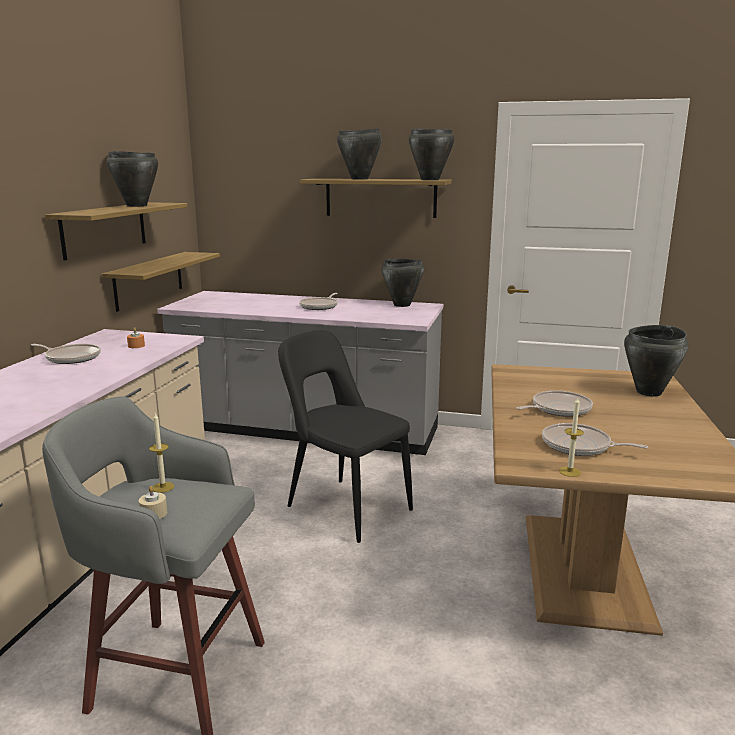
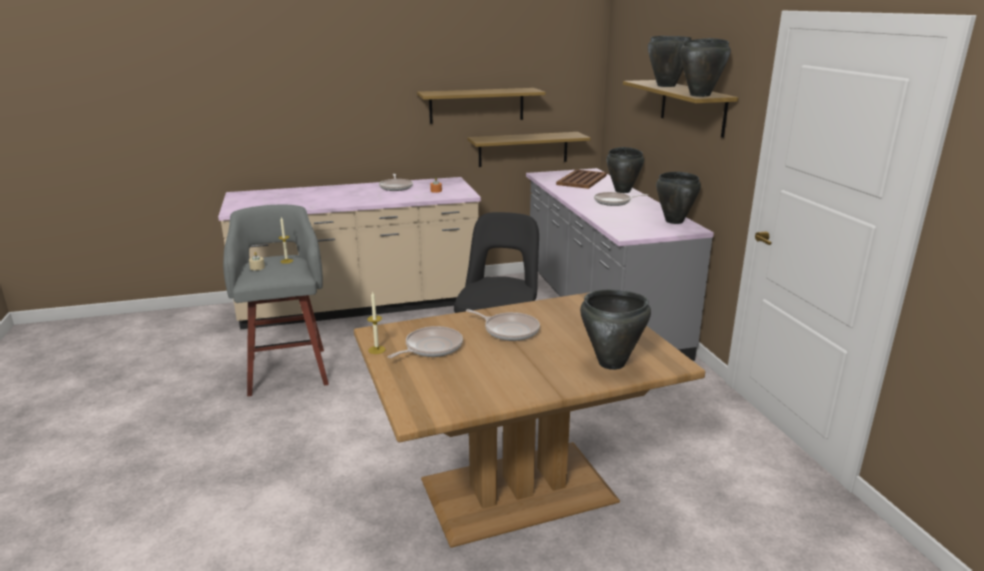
camera: 60 degrees right, 5 degrees up
(137, 206) = (498, 90): black cooking pot -> black cooking pot (623, 191)
(231, 300) = (581, 180): none -> brown tray
(579, 446) = (431, 347): frying pan -> frying pan turned 45 degrees clockwise

